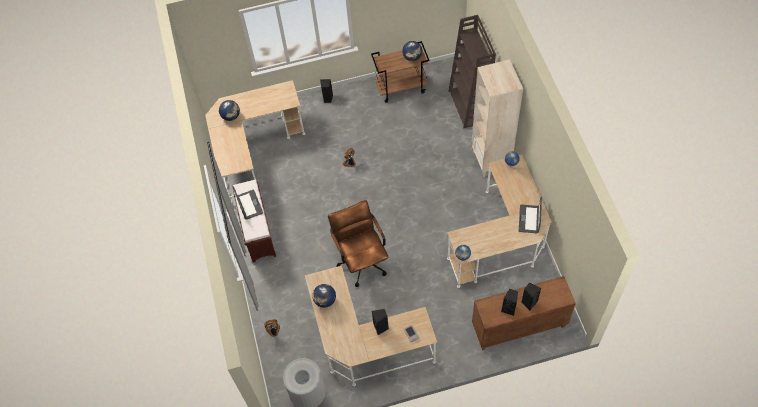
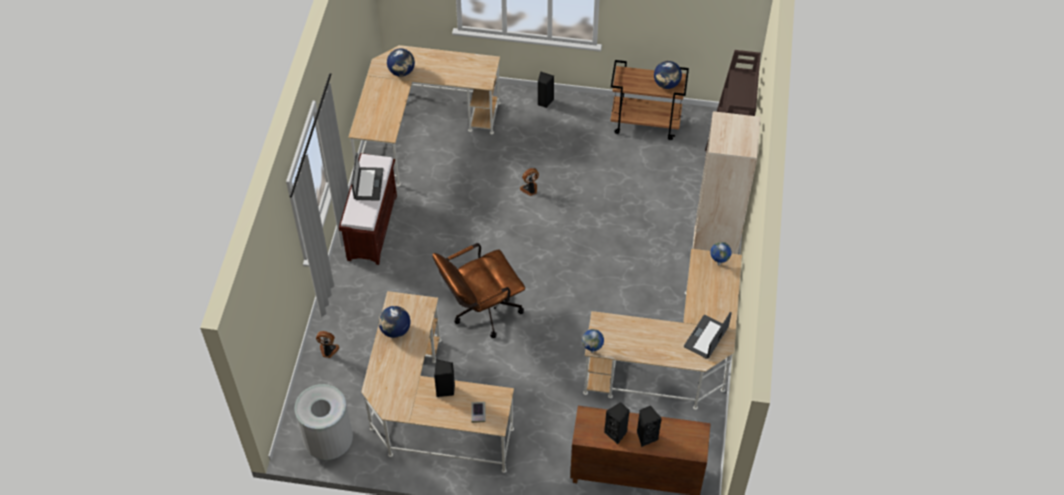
camera: 20 degrees right, 5 degrees down
(361, 259) = (480, 311): brown office chair -> brown office chair turned 120 degrees counterclockwise

